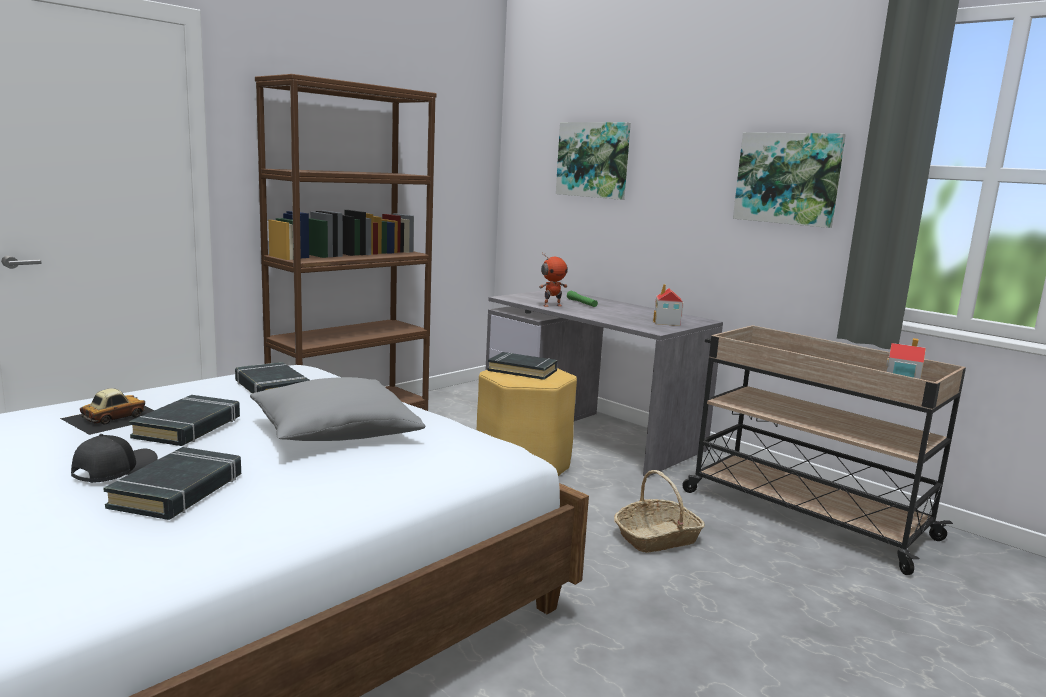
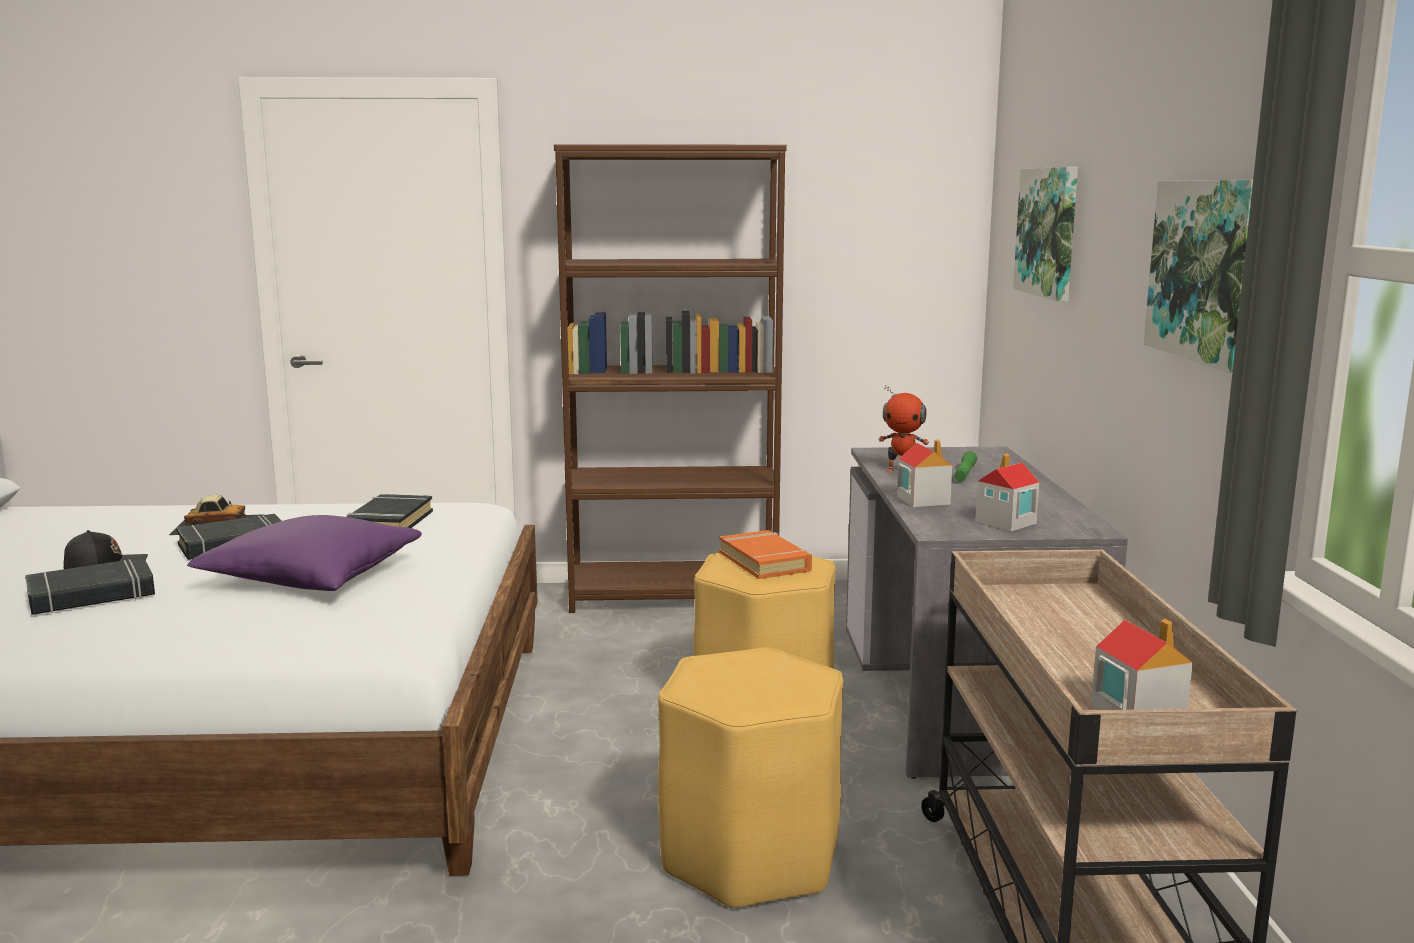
camera: 45 degrees right, 0 degrees up
(334, 433) = (312, 579): grey pillow -> purple pillow
(522, 370) = (765, 562): black book -> orange book
(605, 317) = (922, 500): none -> toy house
(657, 538) = (750, 857): basket -> yellow stool

